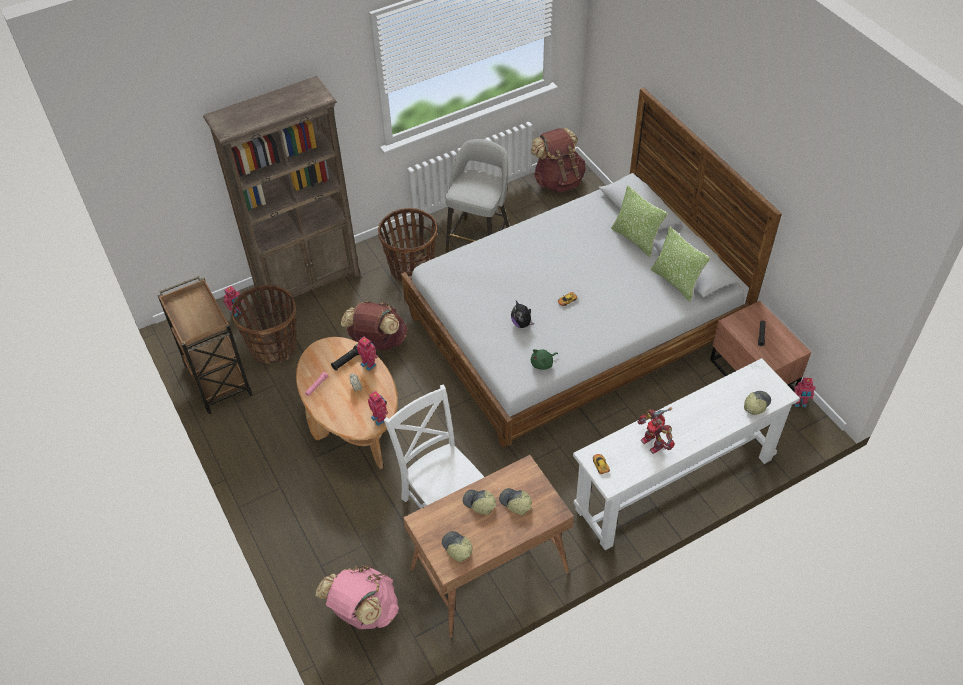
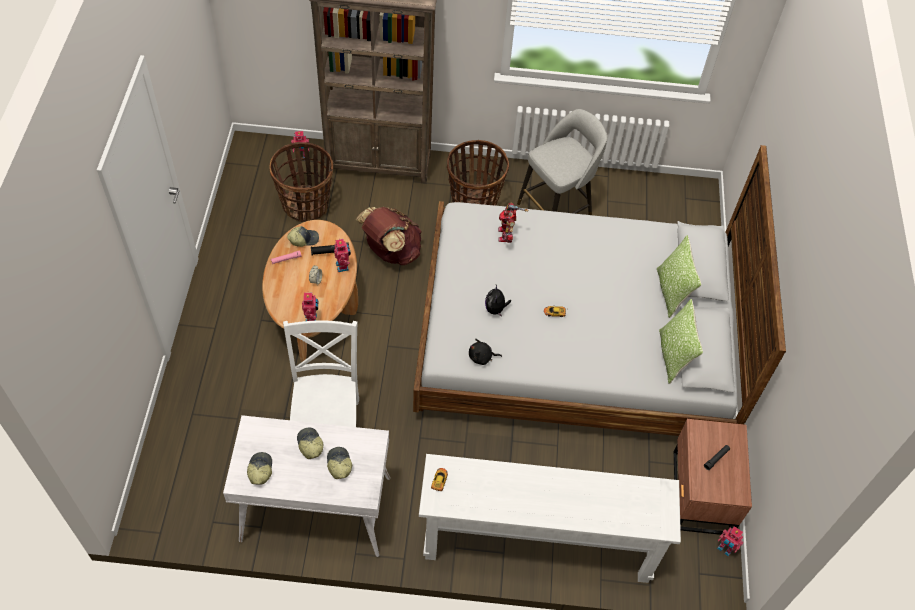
camera: 30 degrees right, 5 degrees up
(217, 378) = (242, 205): brown cart -> none
(363, 611) = (192, 473): pink backpack -> none
(489, 571) = (315, 509): brown desk -> white desk
(543, 363) = (482, 357): green plush toy -> black plush toy
(558, 181) = (677, 194): brown backpack -> none
(654, 442) = (504, 492): toy robot -> toy robot (506, 235)
(756, 404) = (632, 520): cap -> cap (304, 239)

